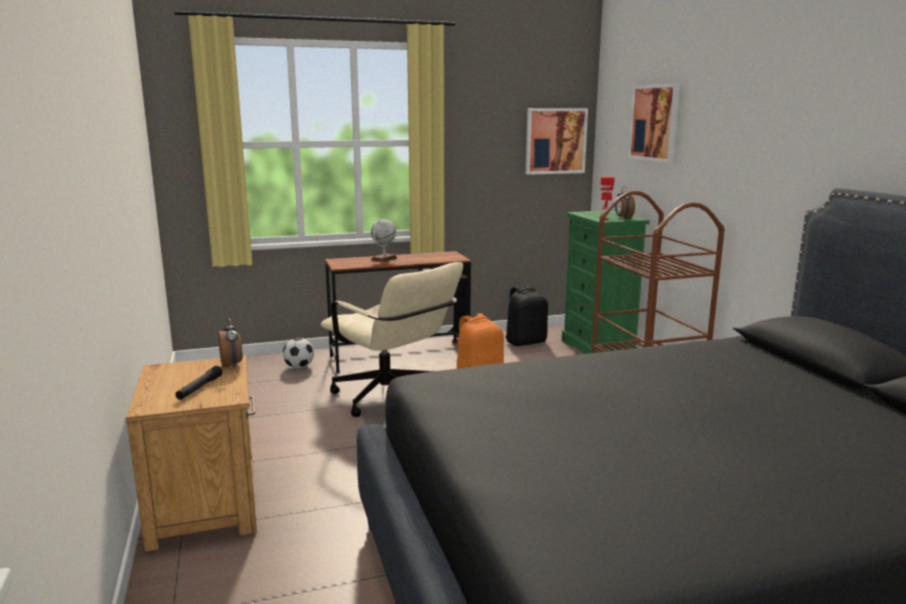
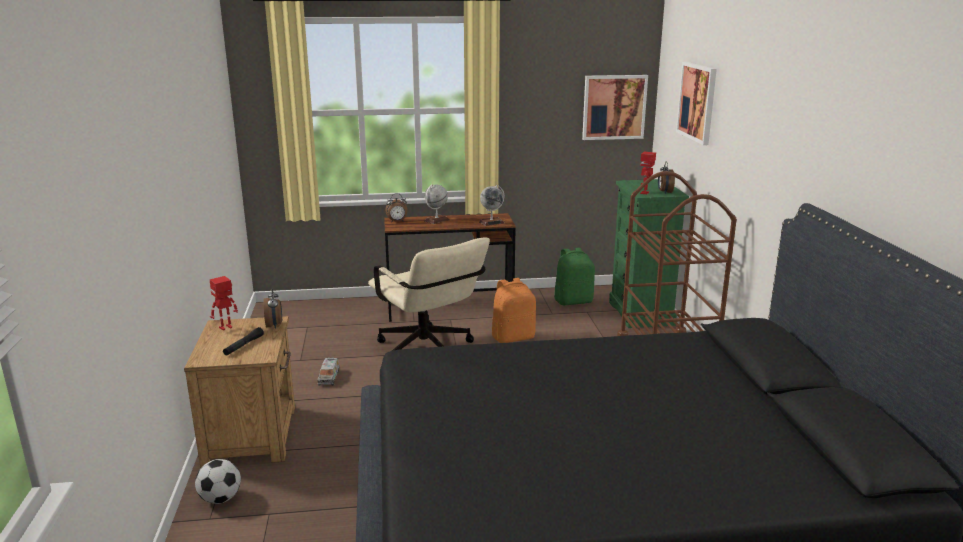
camera: 10 degrees right, 5 degrees up
(170, 371) = (226, 328): none -> toy robot
(285, 434) = (329, 377): none -> toy truck
(299, 367) = (358, 313): football -> football (220, 498)
(341, 261) = (397, 221): none -> alarm clock
(444, 258) = (491, 222): none -> globe
(525, 342) = (573, 301): black backpack -> green backpack

